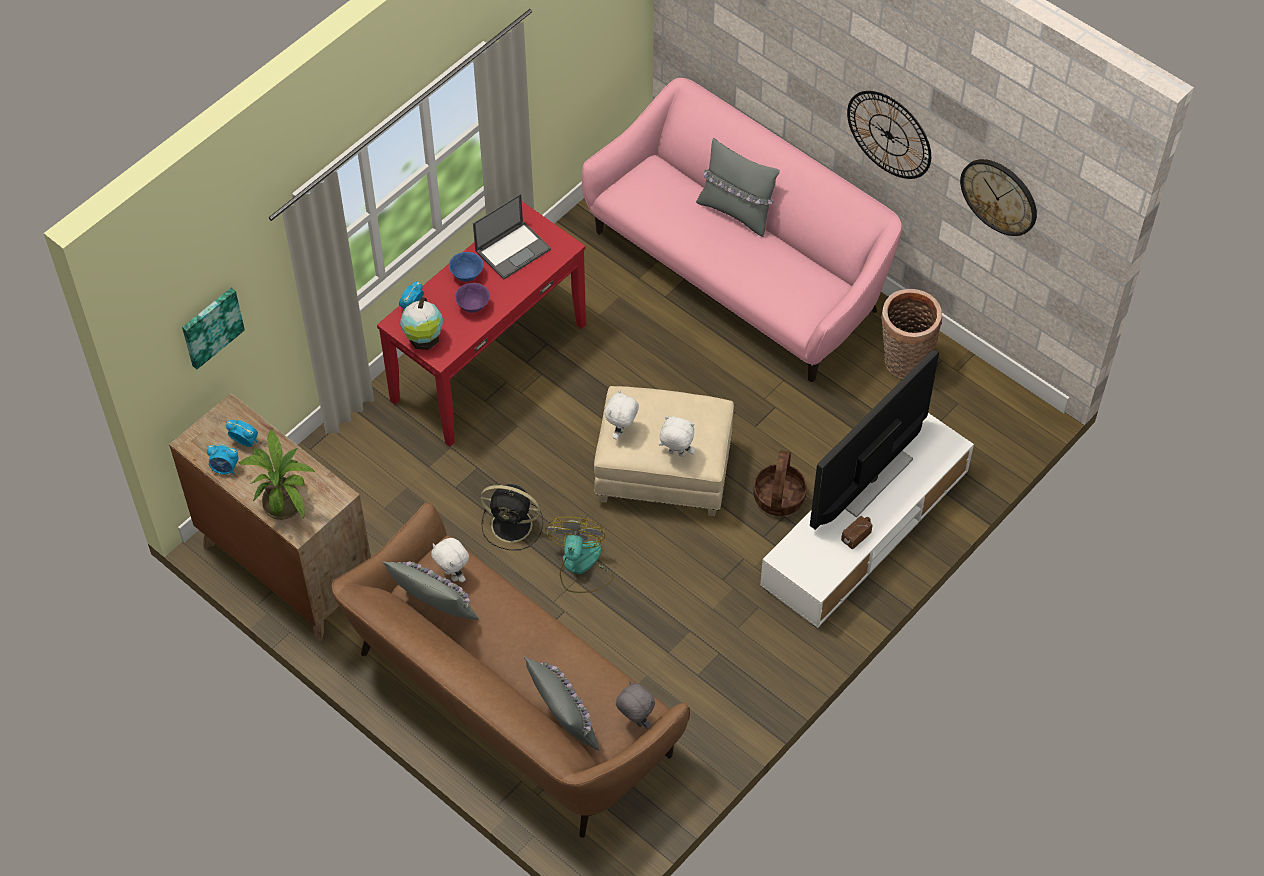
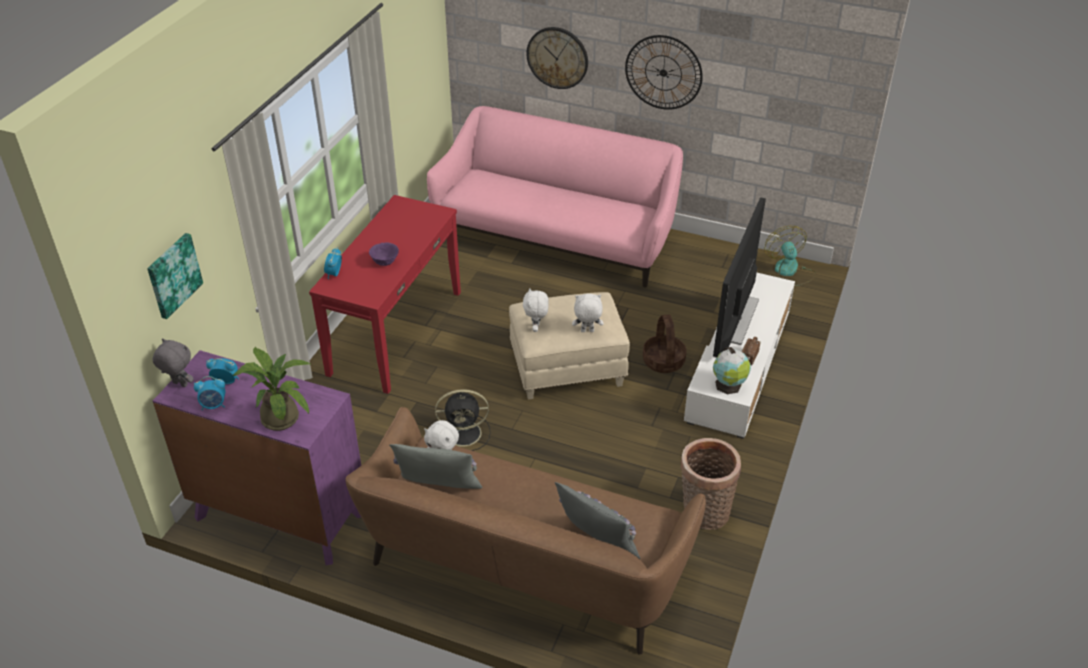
camera: 20 degrees left, 15 degrees down
(287, 567) = (279, 516): brown dresser -> purple dresser
(424, 339) = (353, 291): globe -> globe (729, 386)
(467, 275) = (371, 245): blue bowl -> none
(513, 249) = (401, 222): laptop -> none
(580, 566) = (534, 447): fan -> fan (789, 271)
(635, 721) = (658, 527): grey plush toy -> grey plush toy (179, 384)
(736, 211) = (549, 184): grey pillow -> none
(904, 361) = (703, 261): basket -> basket (703, 513)
(999, 196) = (766, 83): wall clock -> wall clock (557, 57)

